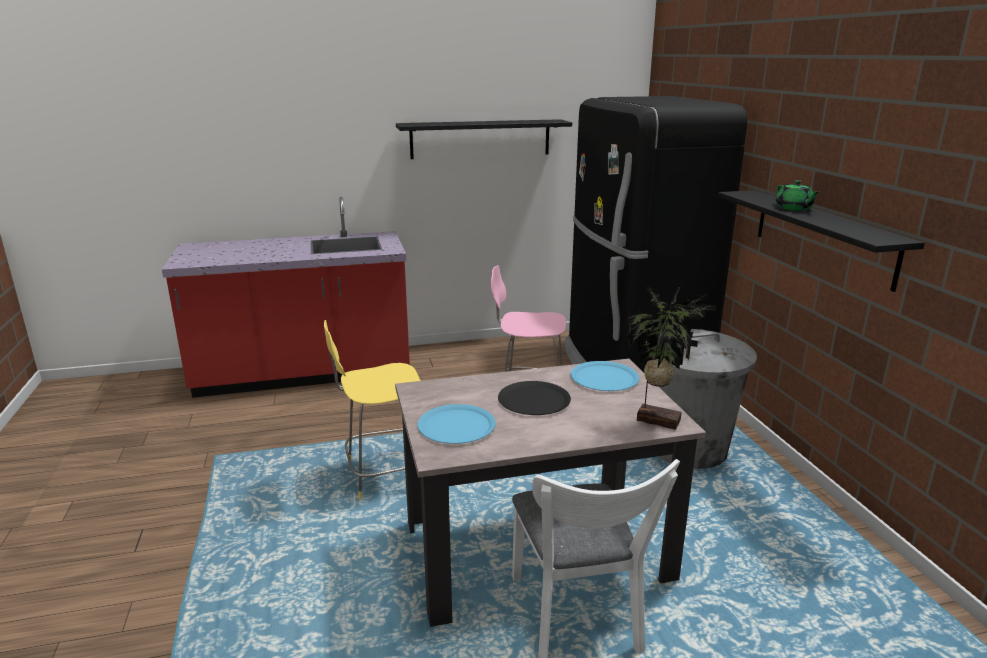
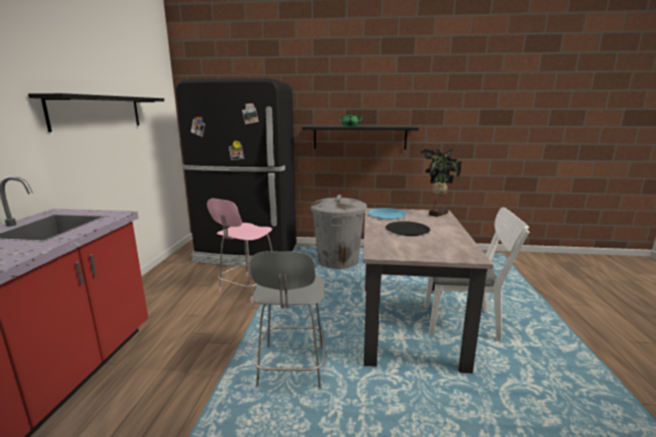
camera: 70 degrees left, 5 degrees down
(385, 474) = (291, 368): yellow stool -> grey stool
(456, 425) = (436, 249): blue plate -> none

